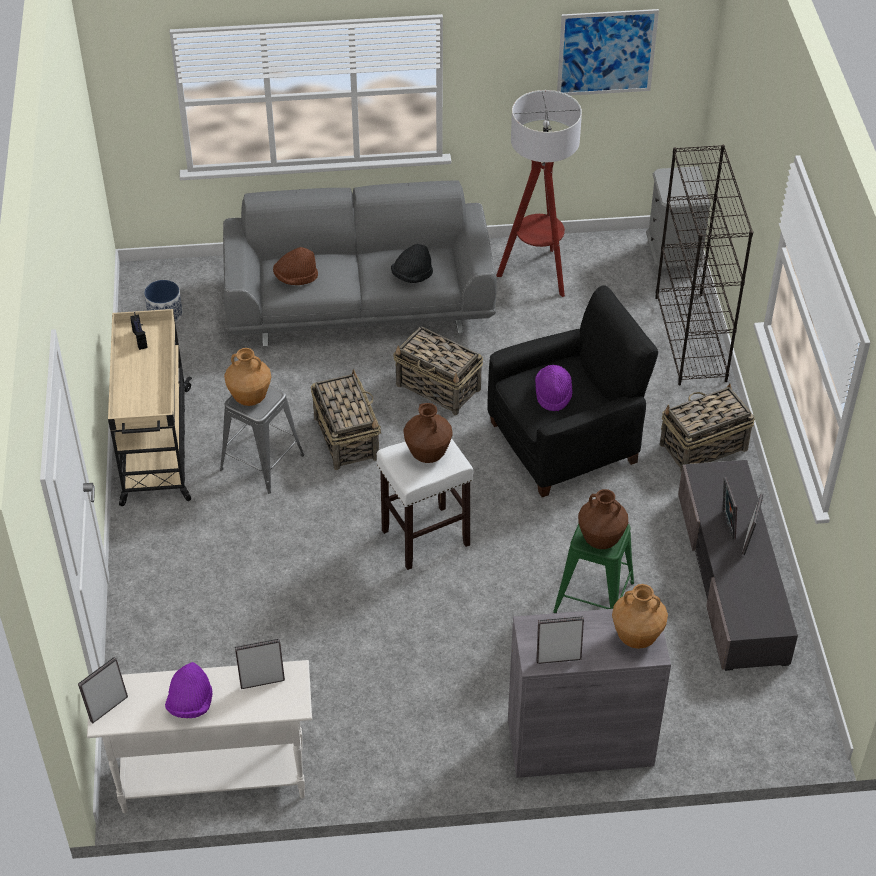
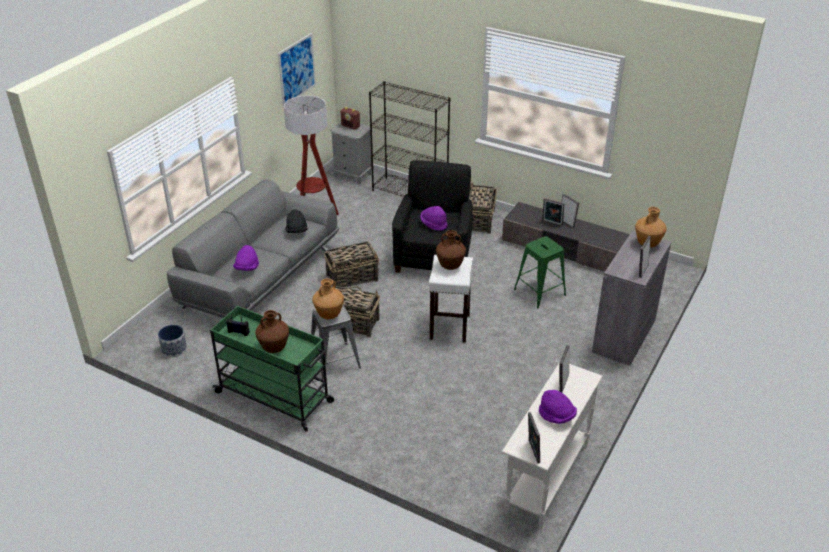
camera: 55 degrees left, 10 degrees down
(156, 447) = (275, 397): beige cart -> green cart
(296, 278) = (247, 268): brown hat -> purple hat
(600, 540) = (547, 248): brown vase -> brown vase (274, 348)
(685, 183) = (350, 126): none -> radio

